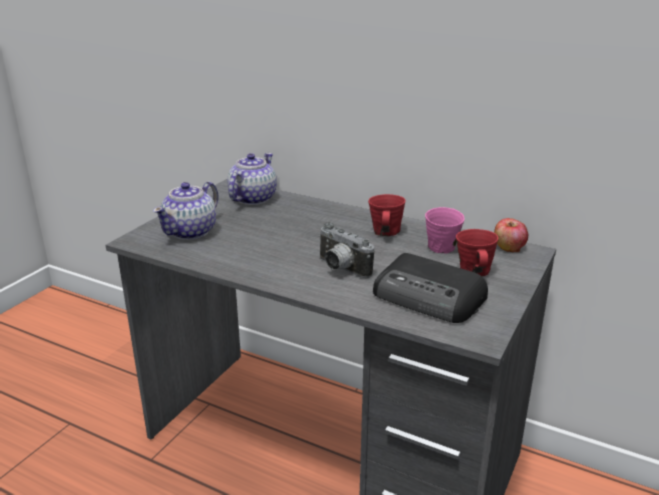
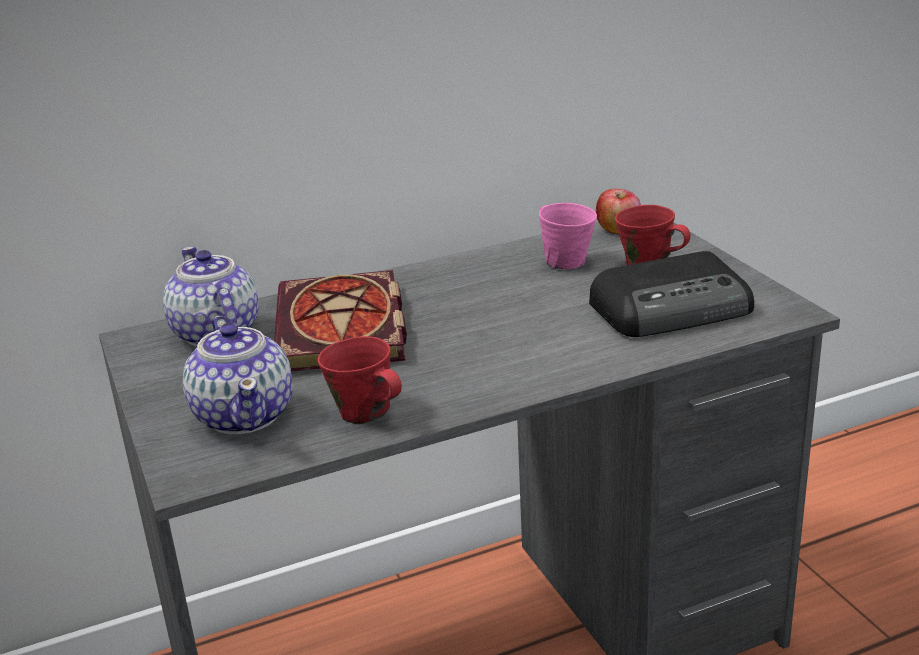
camera: 50 degrees left, 0 degrees up
(289, 222) = (343, 330): none -> book
(340, 269) = (533, 338): camera -> none
(385, 232) = (478, 279): red mug -> red mug (365, 413)

